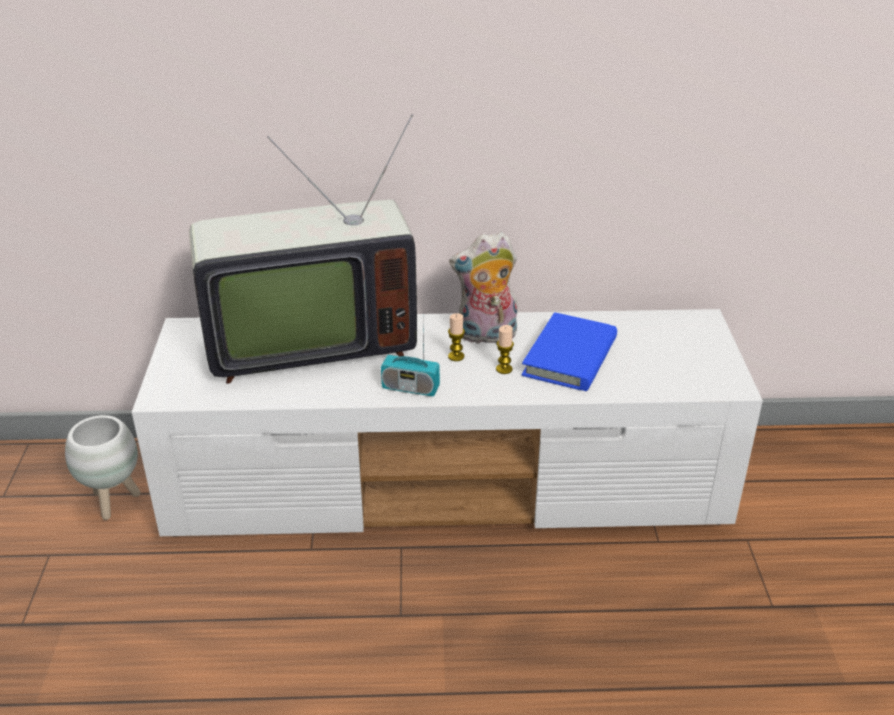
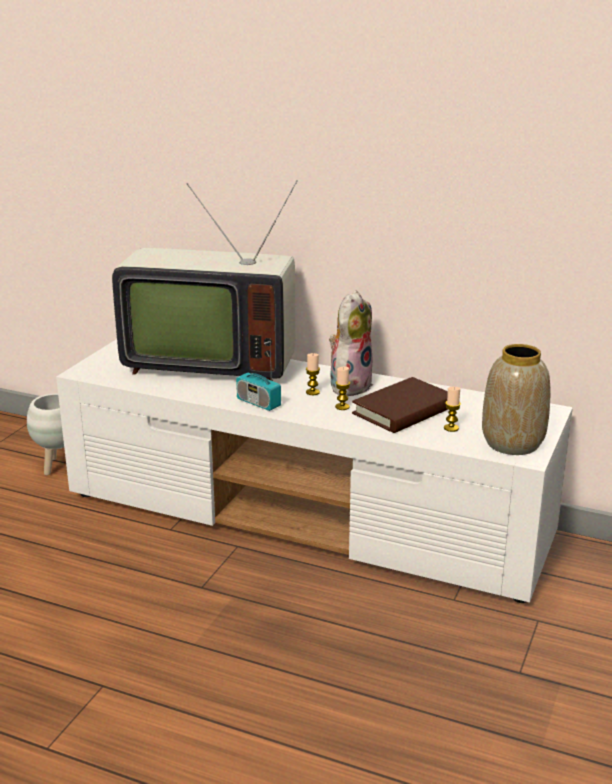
camera: 25 degrees right, 10 degrees down
(486, 336) = (349, 385): plush toy -> plush toy turned 105 degrees clockwise
(570, 357) = (404, 410): blue book -> brown book
(634, 368) = (451, 428): none -> candle
(705, 372) = (511, 443): none -> vase

